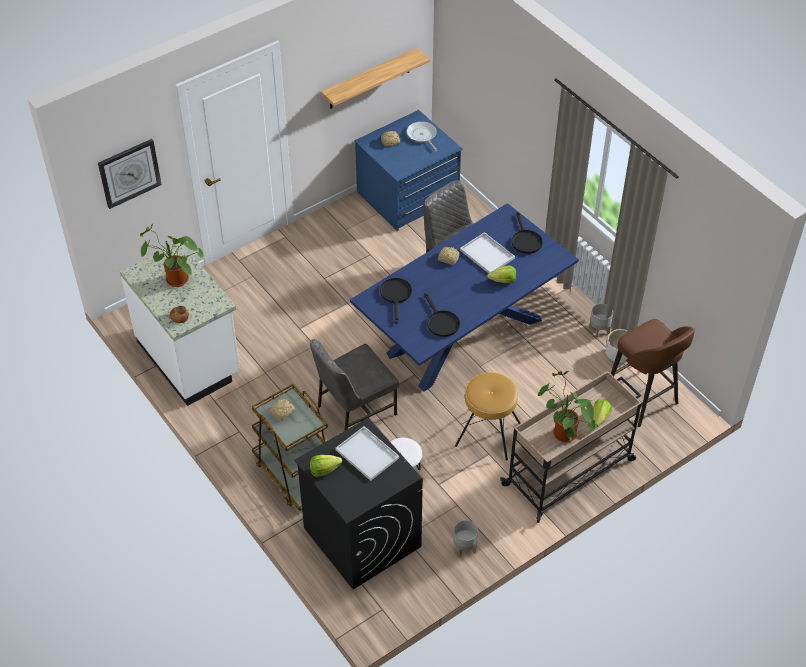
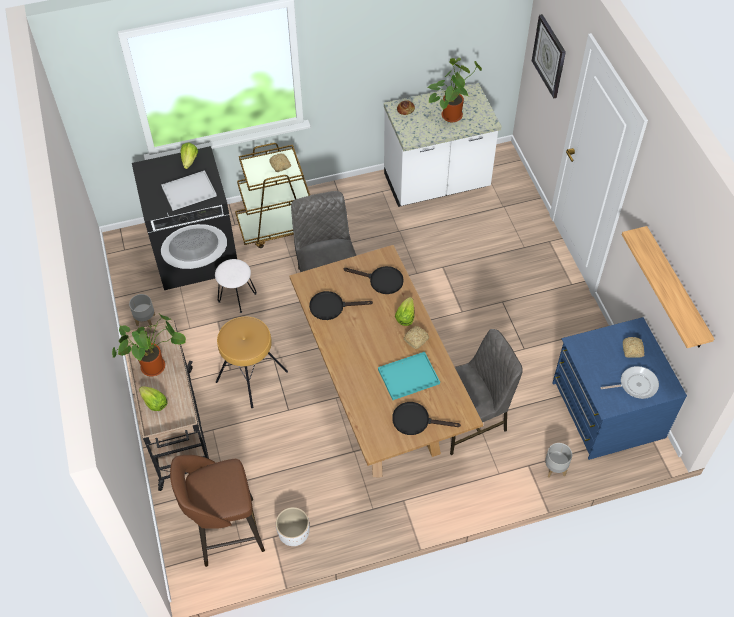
camera: 110 degrees right, 5 degrees up
(463, 336) = (379, 396): blue dining table -> brown dining table
(486, 254) = (409, 375): white tray -> turquoise tray
(503, 281) = (364, 378): lettuce -> lettuce (405, 317)
(598, 330) = (336, 529): grey planter -> grey planter (555, 468)

